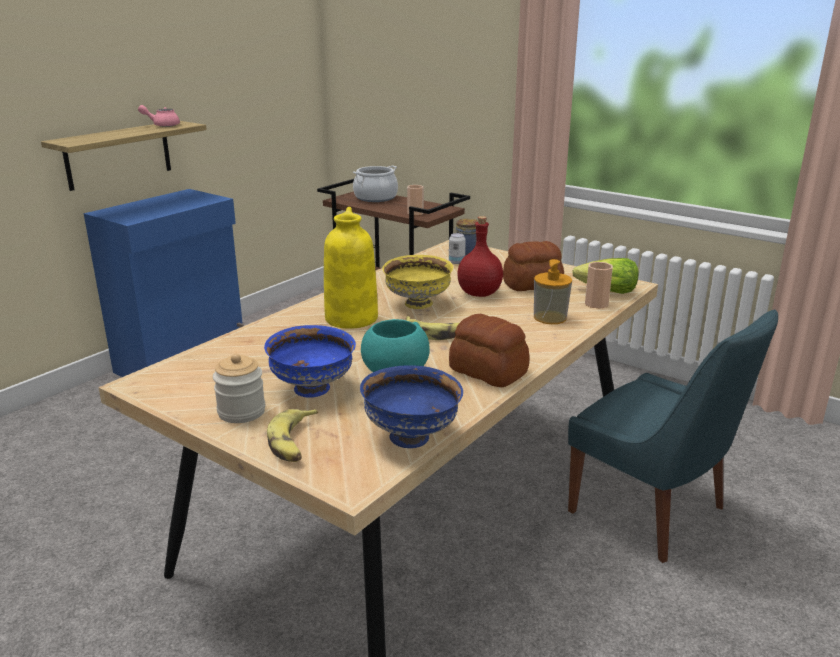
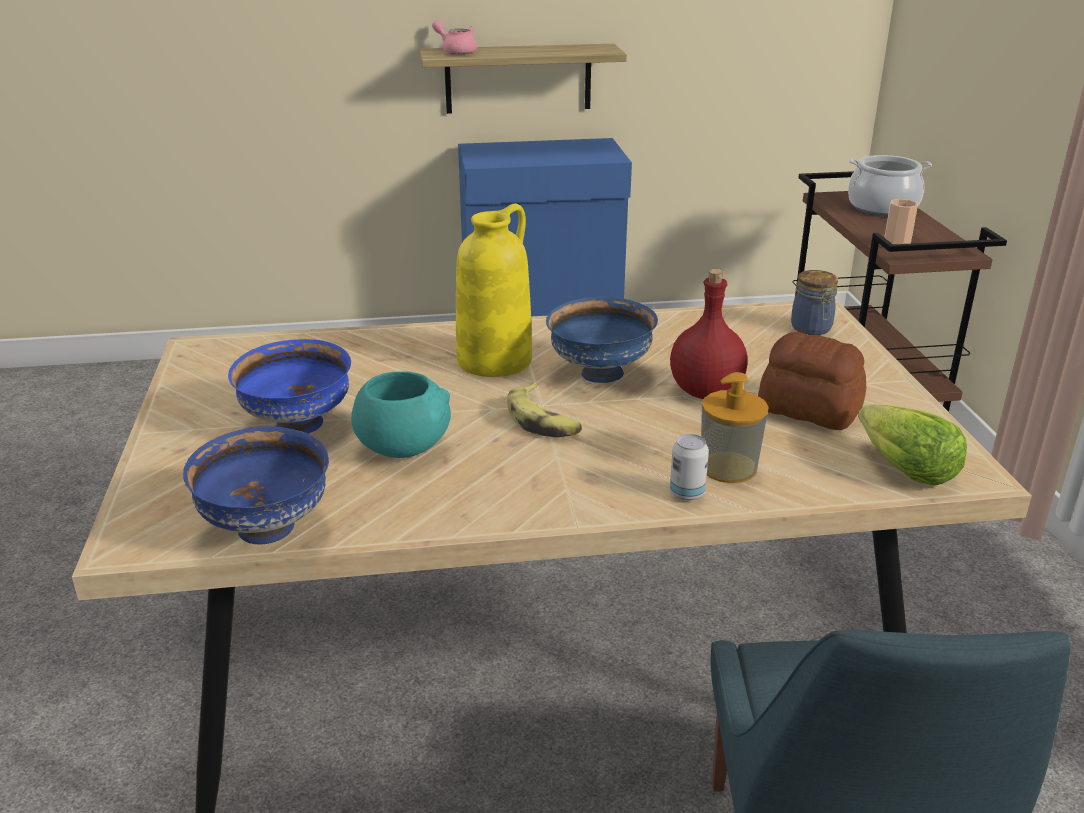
camera: 45 degrees right, 5 degrees up
(162, 125) = (578, 47): pink teapot -> pink teapot (456, 51)
(241, 412) = (205, 417): jar -> none
(294, 443) = (177, 473): banana -> none
(418, 304) = (600, 375): yellow bowl -> blue bowl
(456, 262) = (770, 335): can -> can (687, 493)
(488, 372) = (494, 500): bread -> none
(596, 304) = (844, 479): cup -> none

